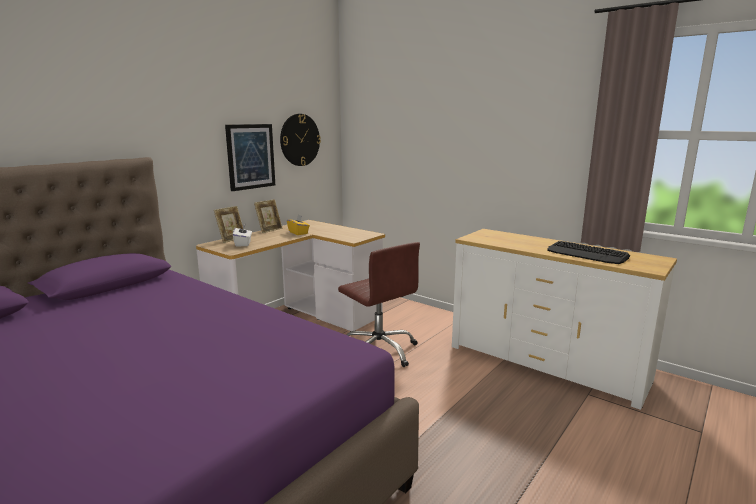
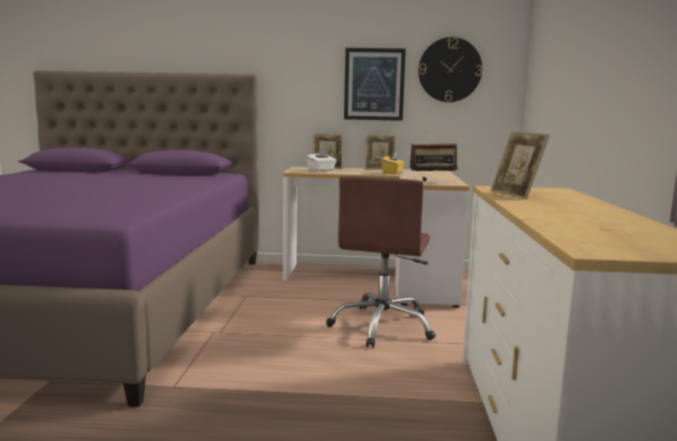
camera: 55 degrees right, 5 degrees down
(358, 236) = (433, 182): none -> radio
(502, 242) = (516, 195): none -> picture frame
(587, 254) = (579, 221): keyboard -> none

